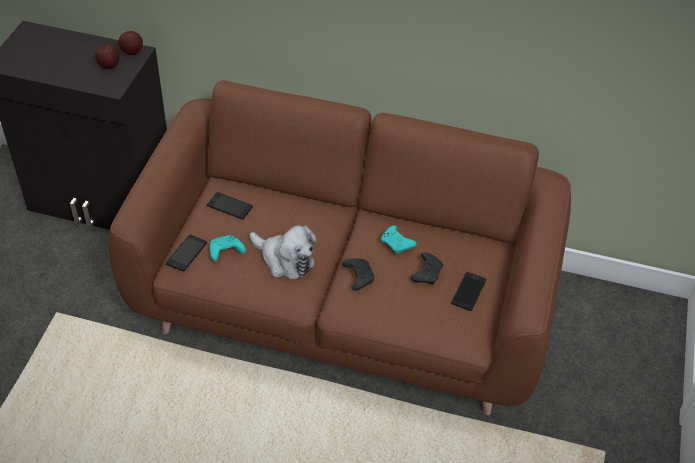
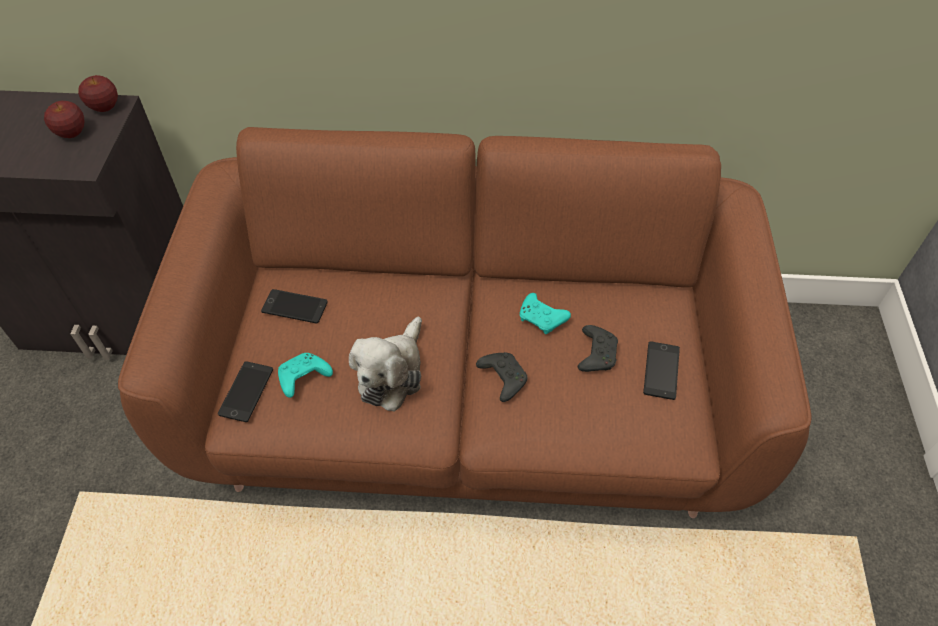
camera: 10 degrees left, 5 degrees up
(285, 260) = (392, 373): plush toy -> plush toy turned 90 degrees clockwise

